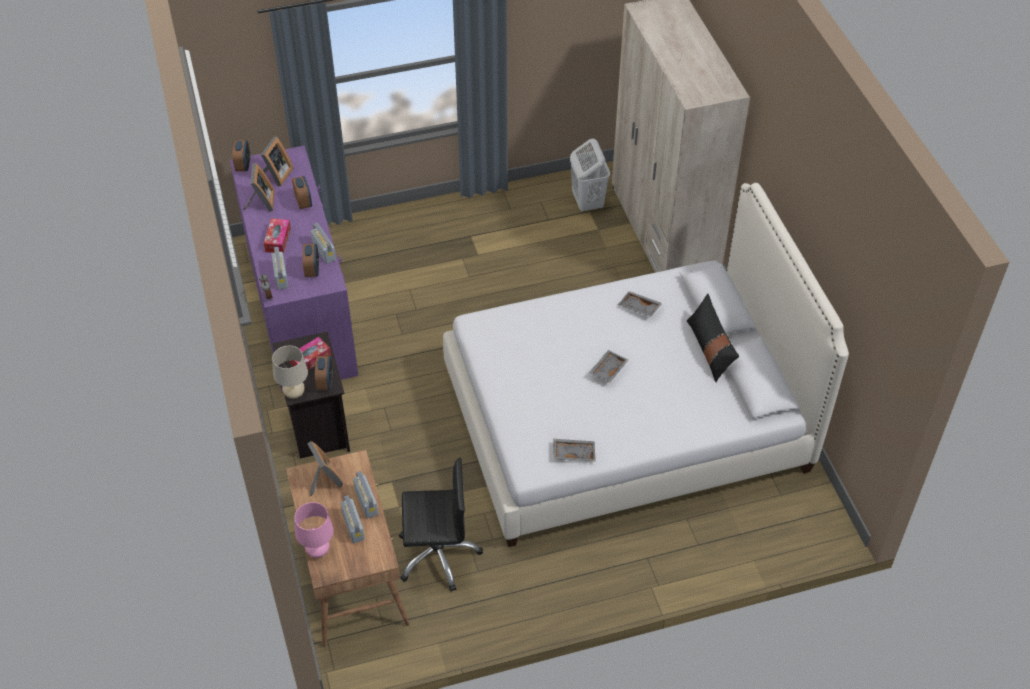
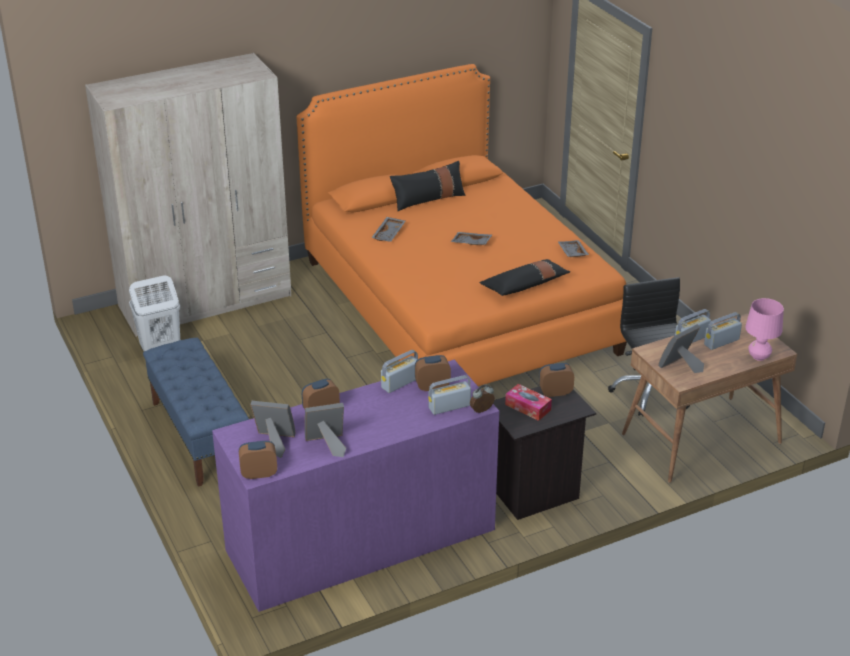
camera: 100 degrees left, 15 degrees down
(278, 240) = (390, 420): tissue box -> none
(294, 394) = (579, 410): beige table lamp -> none
(459, 223) = (199, 435): none -> blue bench
(517, 399) = (524, 285): none -> black pillow
(626, 420) = (457, 306): white bed -> orange bed

